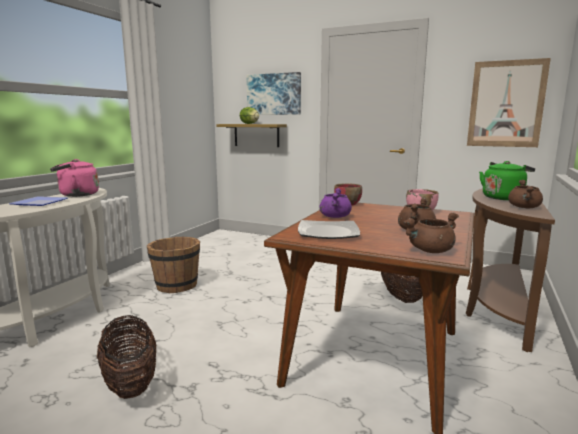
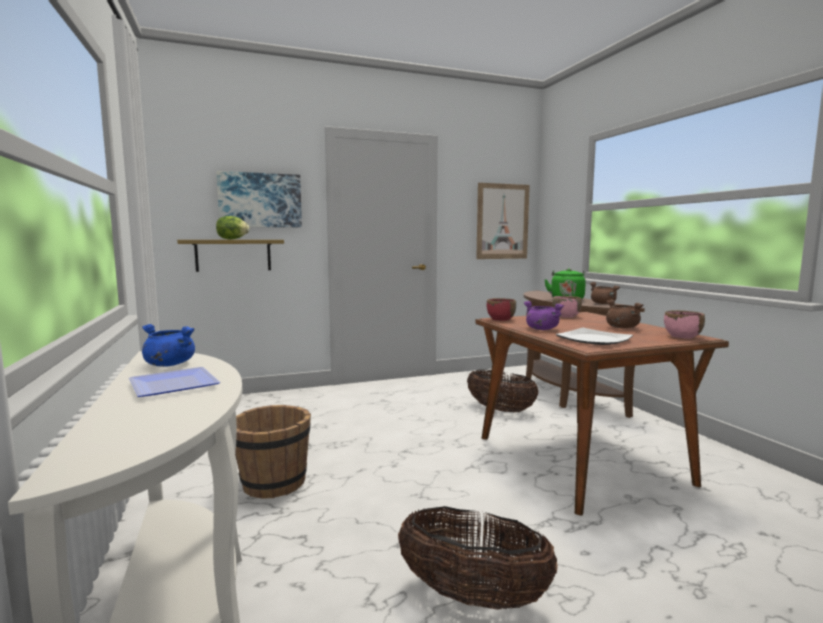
camera: 45 degrees left, 5 degrees down
(76, 195) = (168, 364): pink kettle -> blue cooking pot
(430, 251) = (682, 336): brown cooking pot -> pink bowl

